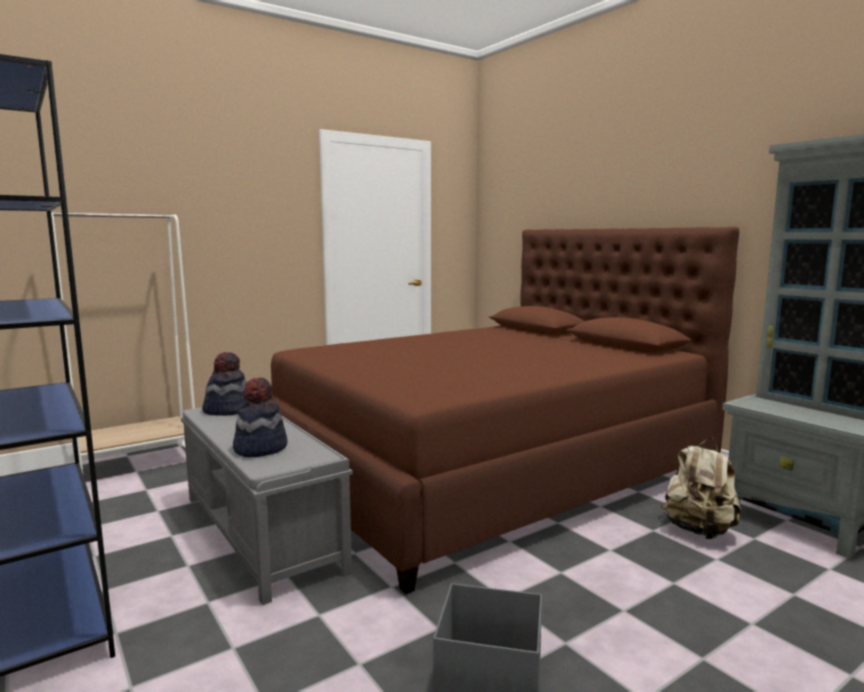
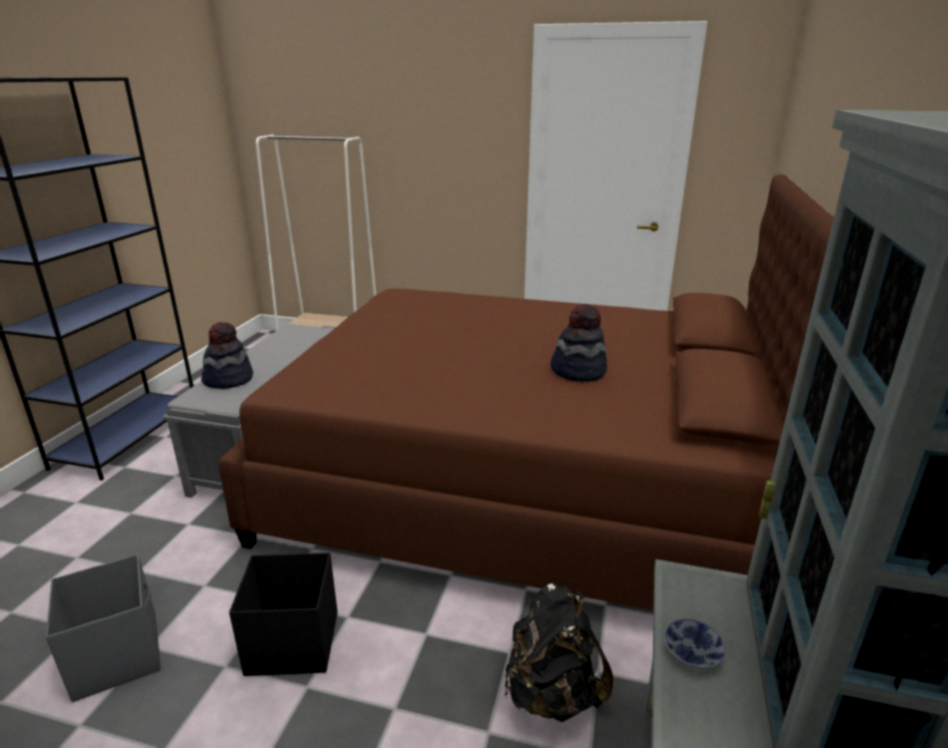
camera: 50 degrees right, 15 degrees up
(227, 410) = (303, 334): hat -> hat (578, 371)
(567, 604) = (291, 643): none -> black storage box
(699, 531) = (552, 693): beige backpack -> black backpack
(800, 415) = (690, 651): none -> bowl

